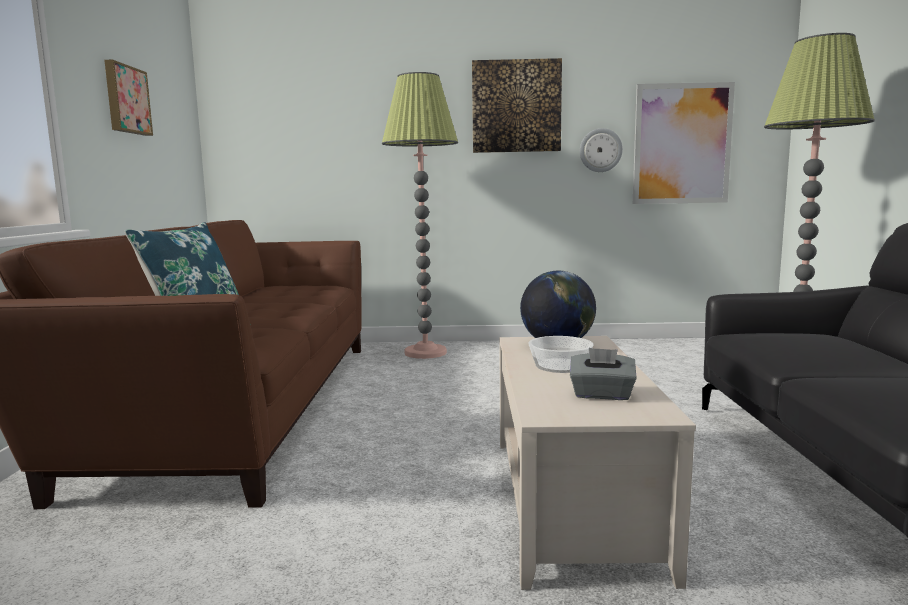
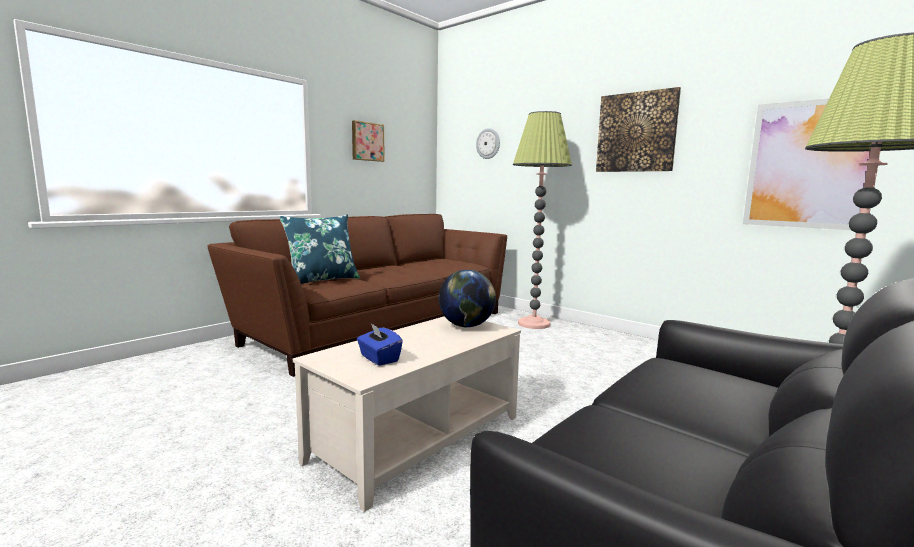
camera: 40 degrees right, 0 degrees up
(560, 365) = (421, 337): bowl -> none
(600, 150) = (713, 170): wall clock -> wall clock (488, 143)
(602, 395) = (379, 358): grey tissue box -> blue tissue box

